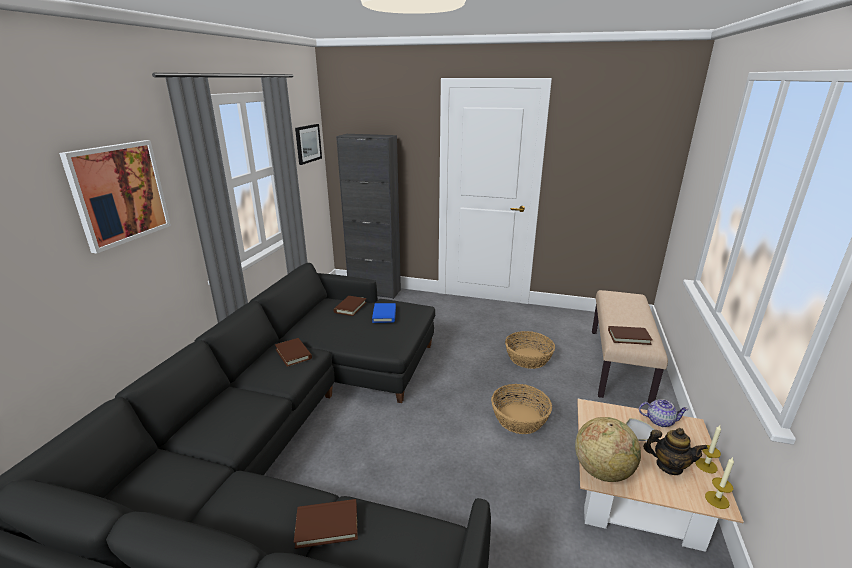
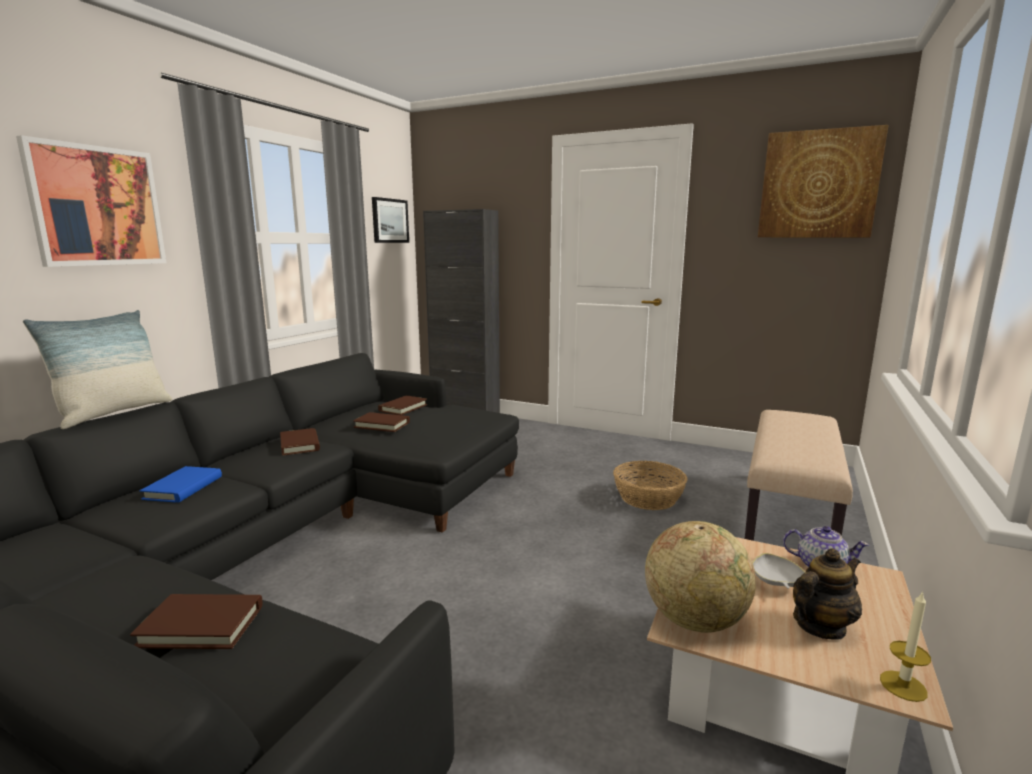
camera: 10 degrees right, 10 degrees down
(167, 358) = (113, 413): none -> pillow
(384, 315) = (443, 417): blue book -> blue book (183, 488)
(520, 419) = (609, 567): basket -> none
(629, 337) = (791, 455): brown book -> brown book (382, 425)
(639, 130) = (818, 185): none -> picture
(669, 466) = (820, 627): teapot -> teapot turned 60 degrees counterclockwise
(706, 465) = (893, 633): candle -> none

